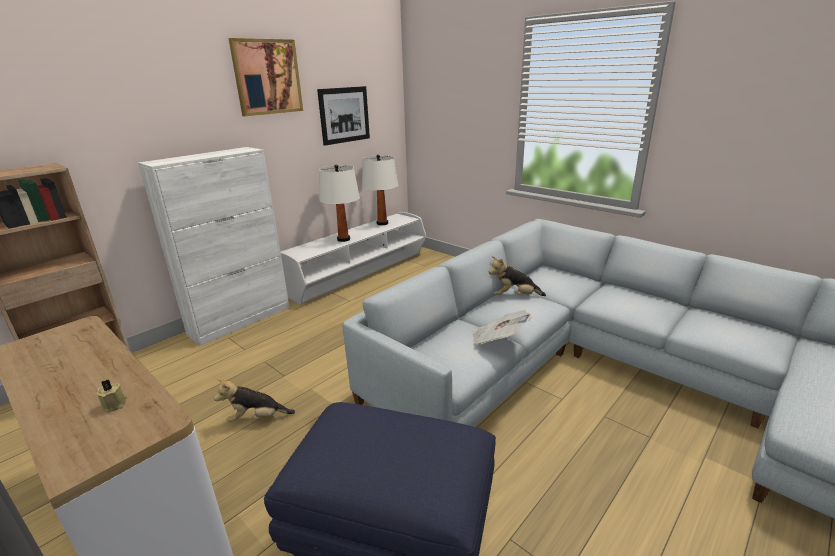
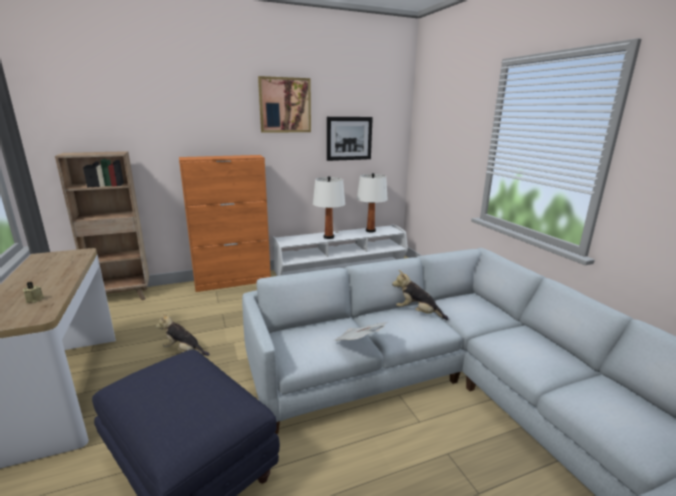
camera: 25 degrees right, 5 degrees down
(241, 320) = (233, 282): white cabinet -> orange cabinet

